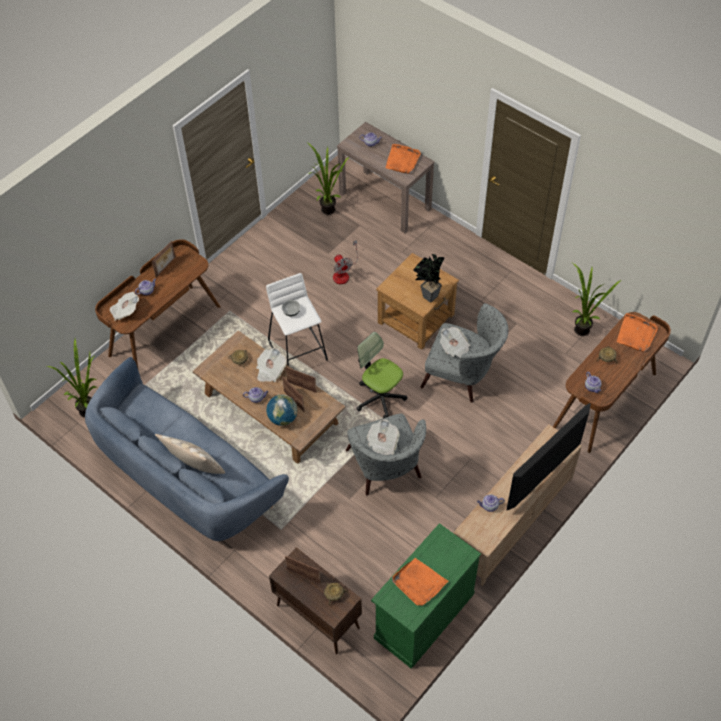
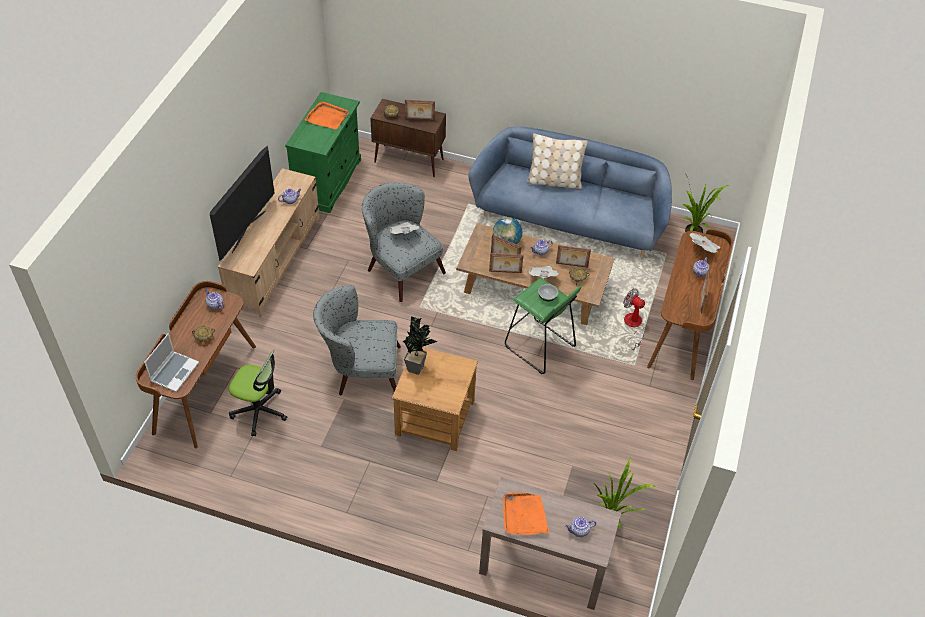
camera: 155 degrees right, 5 degrees down
(236, 374) = (571, 265): none -> picture frame
(298, 350) = (539, 347): white stool -> green stool
(343, 273) = (541, 446): fan -> fan (633, 326)
(380, 397) = (435, 326): office chair -> office chair (259, 411)
(454, 348) = (370, 333): newspaper -> none
(580, 328) = (246, 463): potted plant -> none
(636, 334) = (174, 371): orange tray -> laptop

